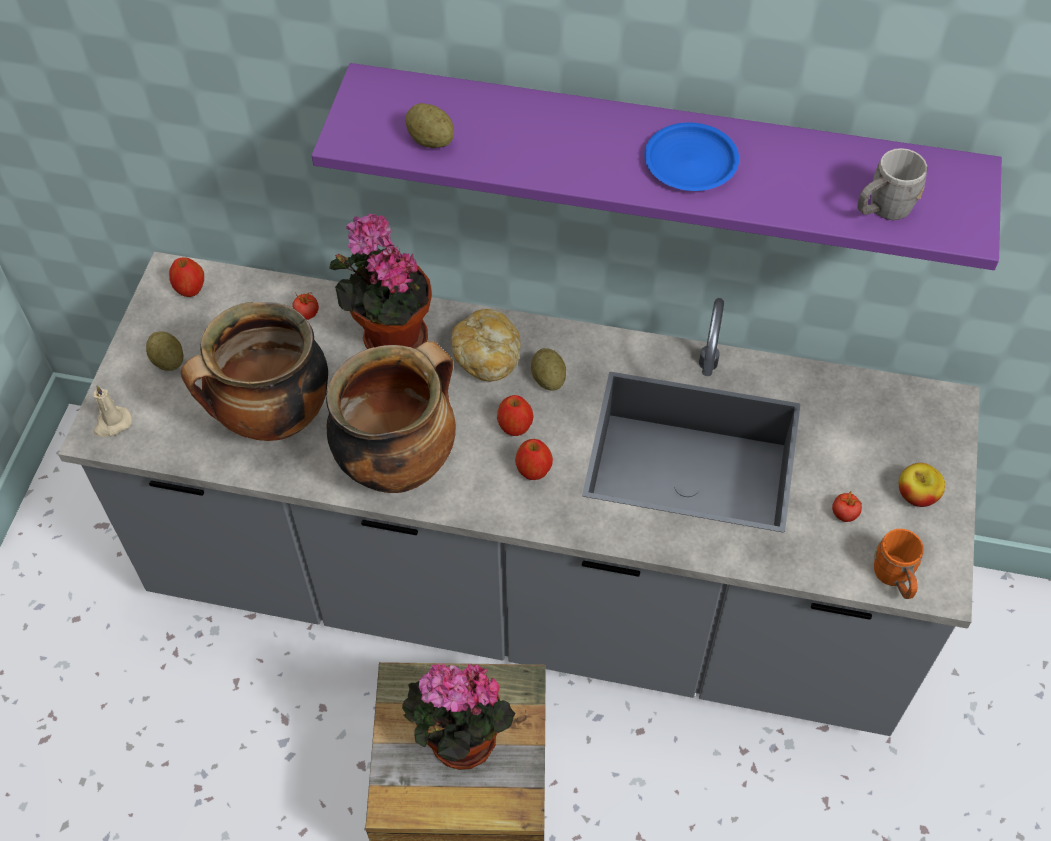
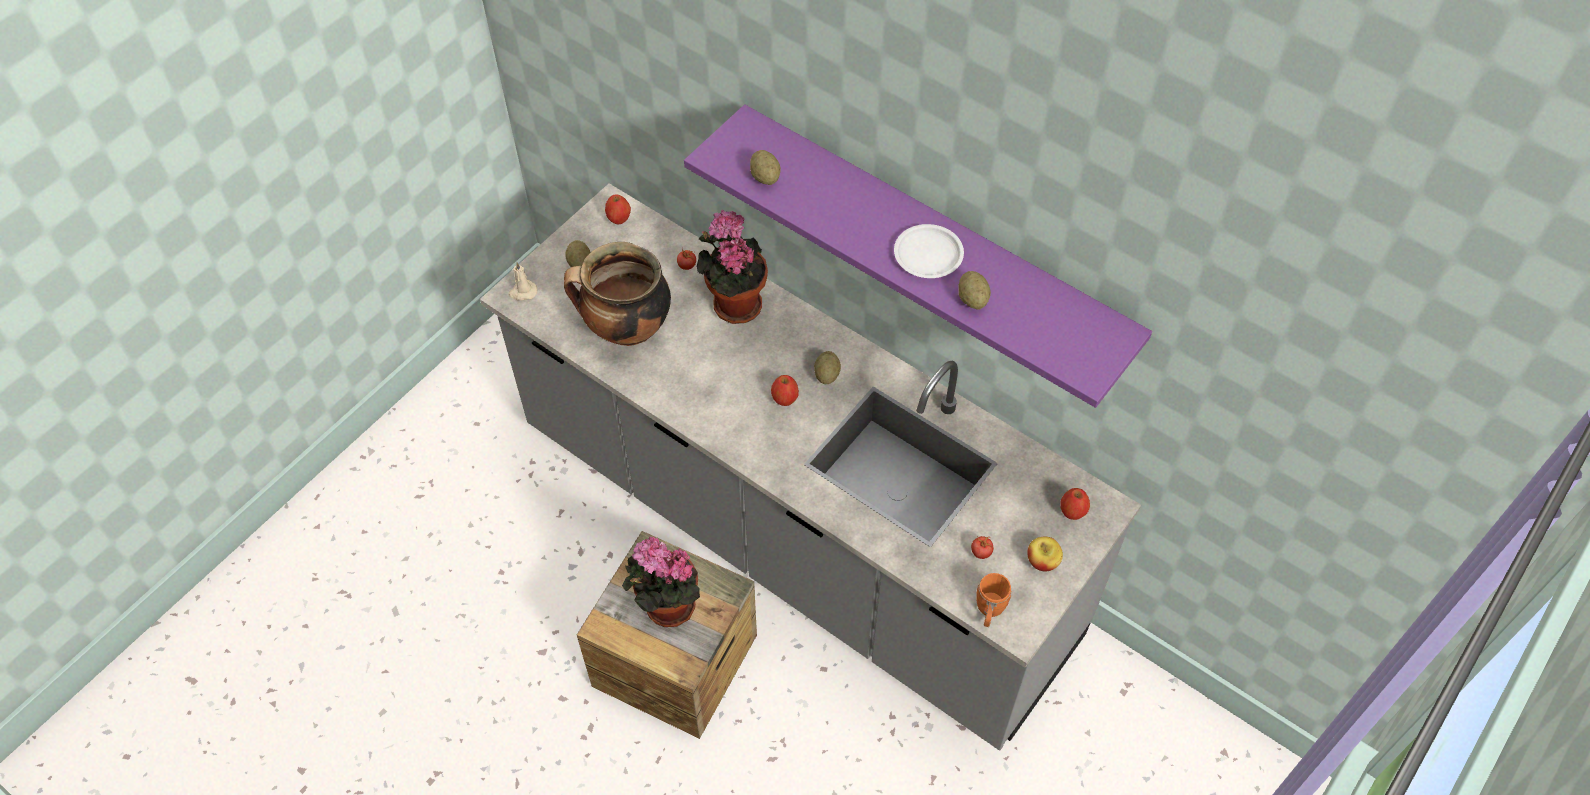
camera: 25 degrees right, 0 degrees up
(398, 462) = (693, 391): cooking pot -> none
(487, 356) = (793, 342): bread -> none
(533, 470) = (780, 433): apple -> apple (1072, 511)
(691, 162) = (928, 254): blue plate -> white plate
(777, 195) = (972, 299): none -> potato
(882, 210) = (1039, 336): grey mug -> none

